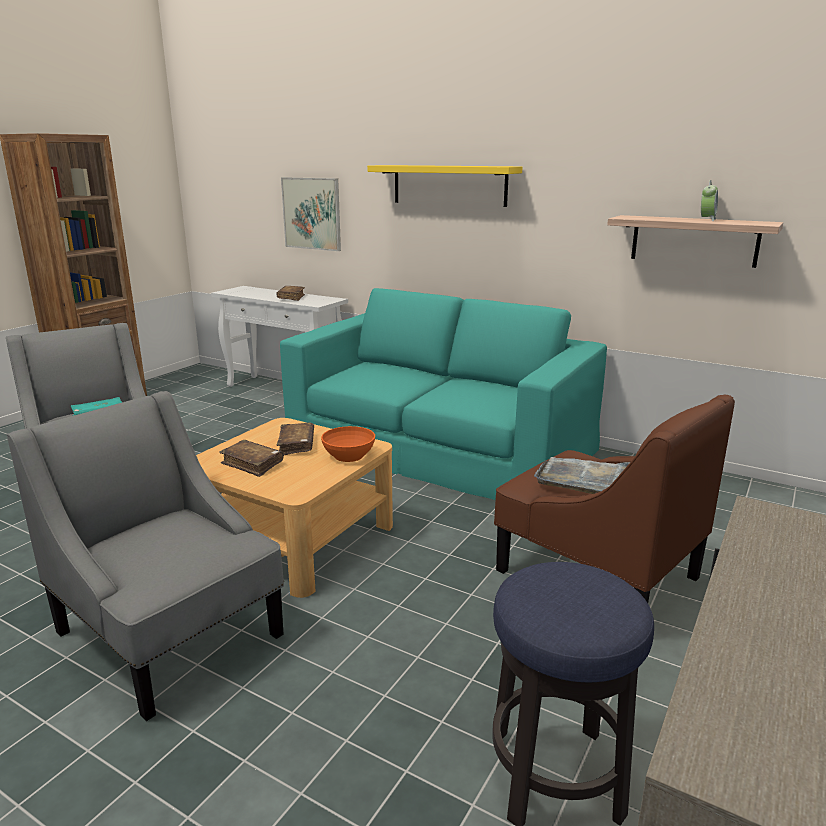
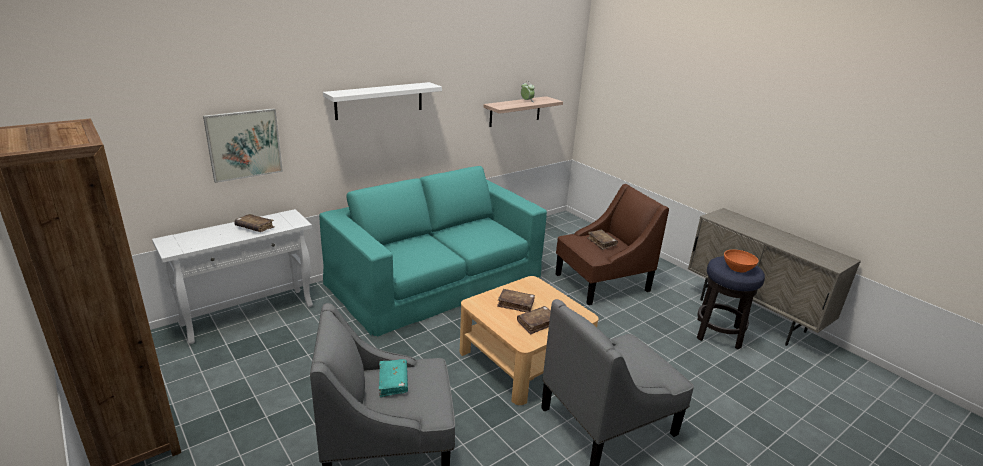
camera: 70 degrees left, 5 degrees up
(348, 455) = (542, 291): orange bowl -> orange bowl (738, 268)
(449, 185) = (379, 100): yellow shelf -> white shelf
(583, 478) = (601, 242): grey tray -> brown book

